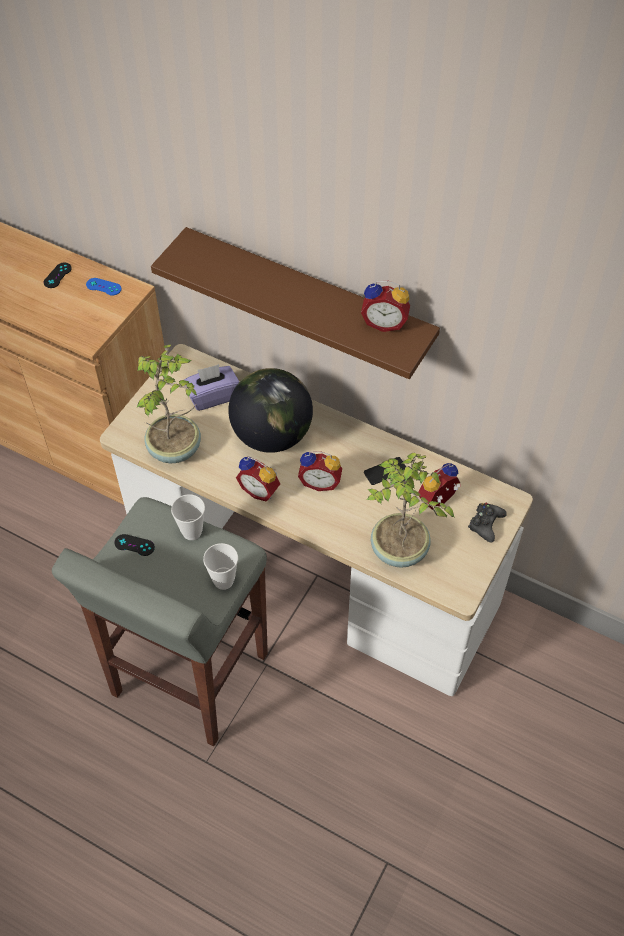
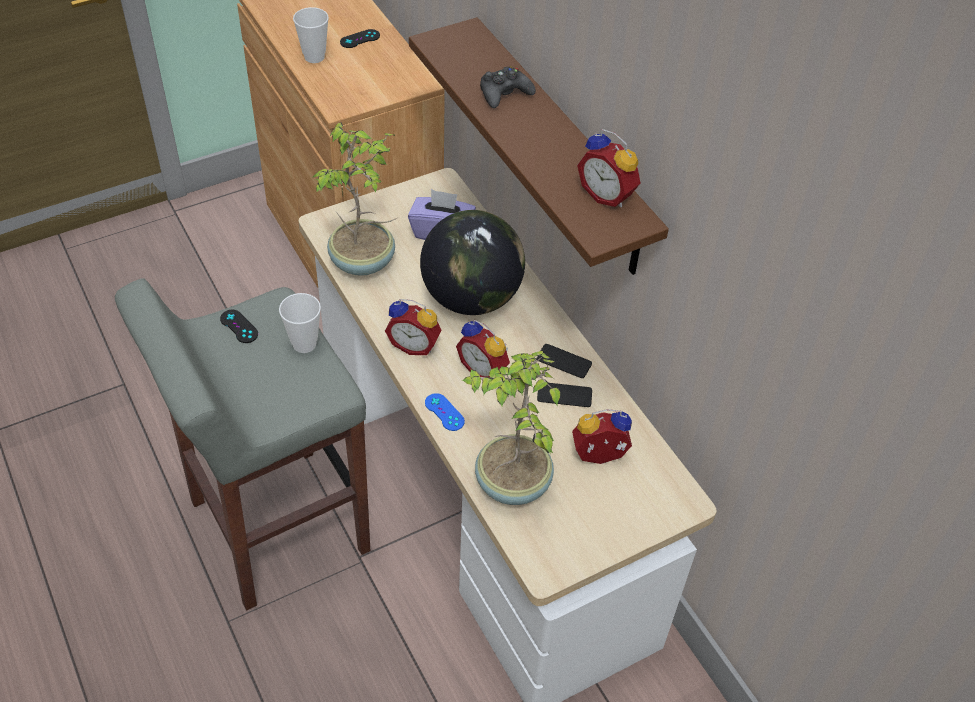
camera: 30 degrees right, 5 degrees down
(103, 287) = (394, 67): blue game controller -> blue game controller (444, 412)
(223, 581) = (295, 407): cup -> cup (314, 57)
(260, 490) = (415, 344): alarm clock -> alarm clock turned 45 degrees counterclockwise
(367, 448) = (564, 361): none -> phone
(485, 524) = (635, 511): black game controller -> black game controller (504, 93)

